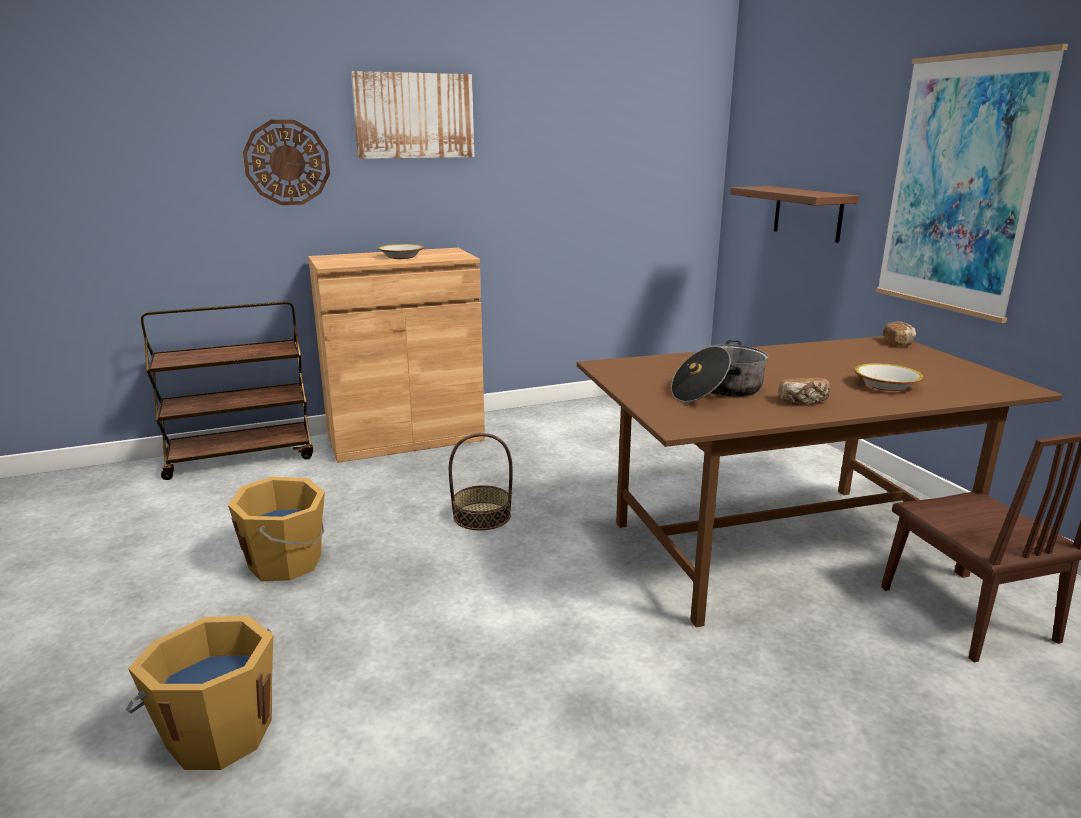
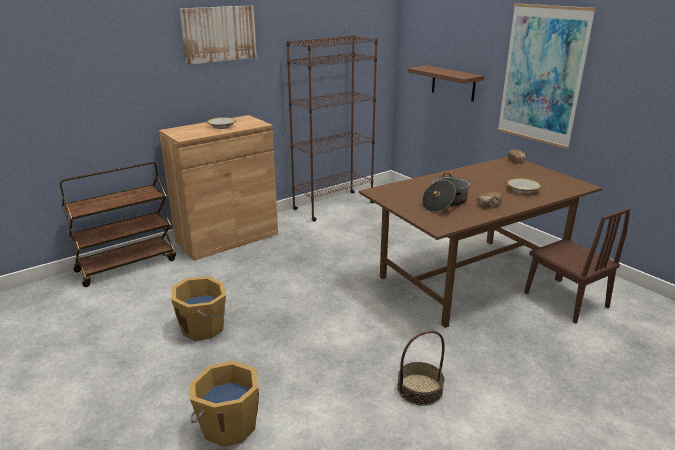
camera: 15 degrees left, 5 degrees up
(287, 163) = (142, 70): wall clock -> none
(482, 516) = (303, 283): basket -> basket (420, 389)
(594, 410) = (333, 206): none -> brown bookcase

